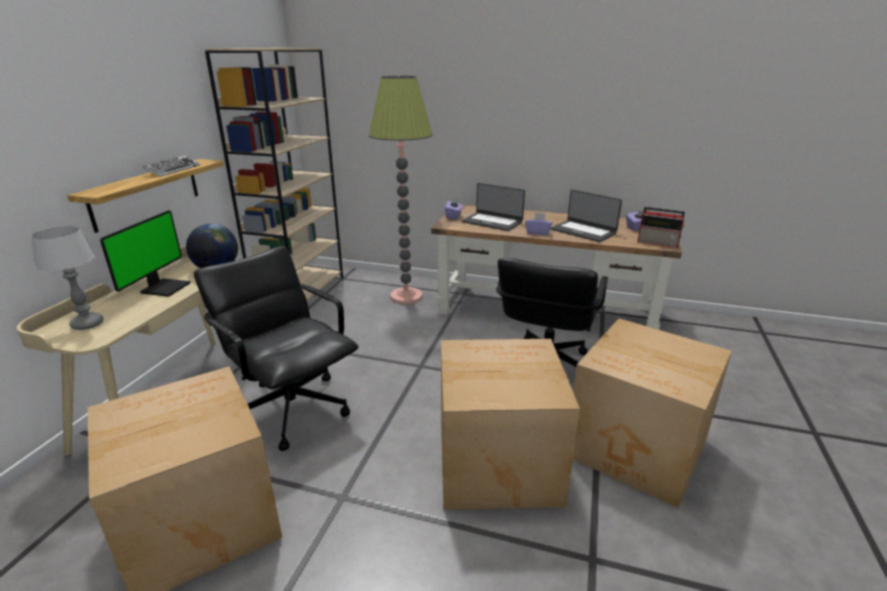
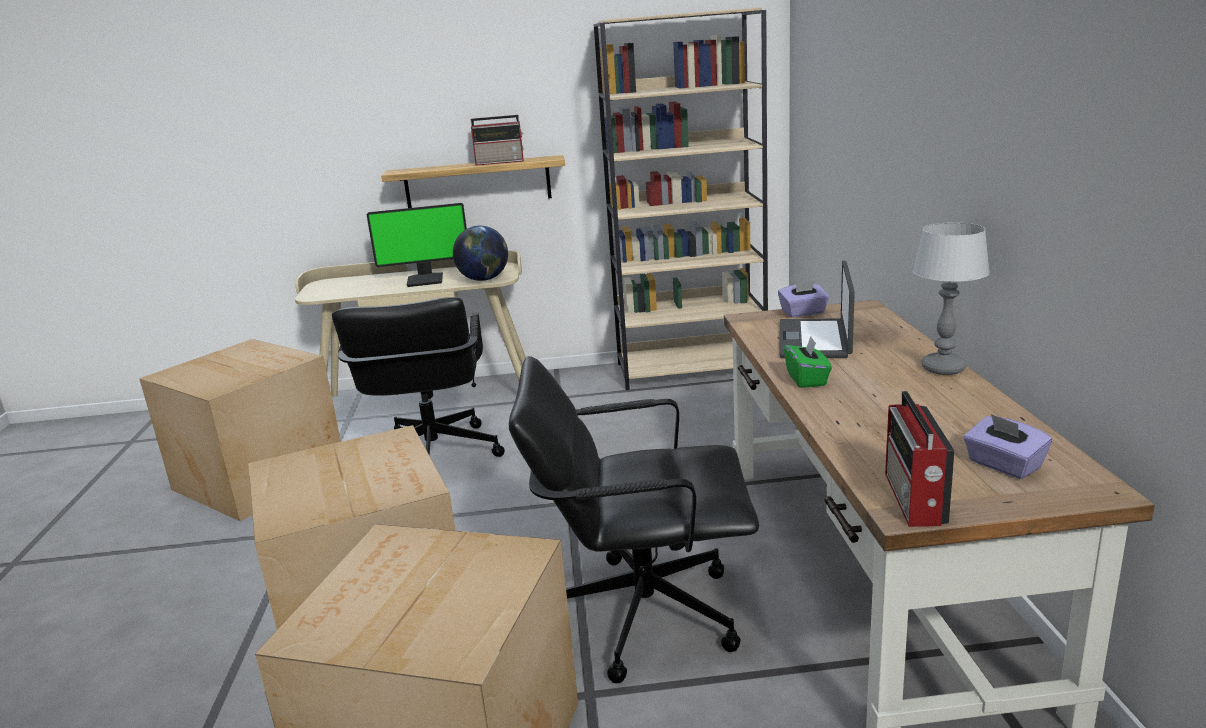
camera: 70 degrees right, 5 degrees down
(87, 324) = (341, 286): table lamp -> table lamp (942, 368)
(173, 170) = (501, 162): keyboard -> radio
(292, 408) = (432, 456): black office chair -> black office chair turned 150 degrees clockwise
(406, 297) = (763, 433): floor lamp -> none
(538, 232) = (807, 379): purple tissue box -> green tissue box
(583, 231) = (878, 413): laptop -> none

